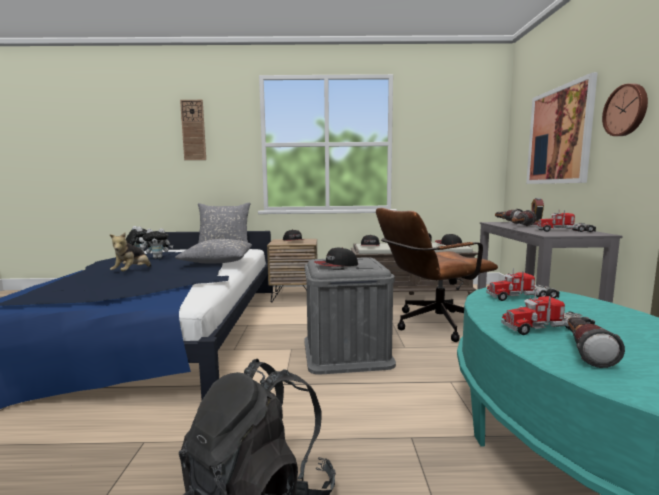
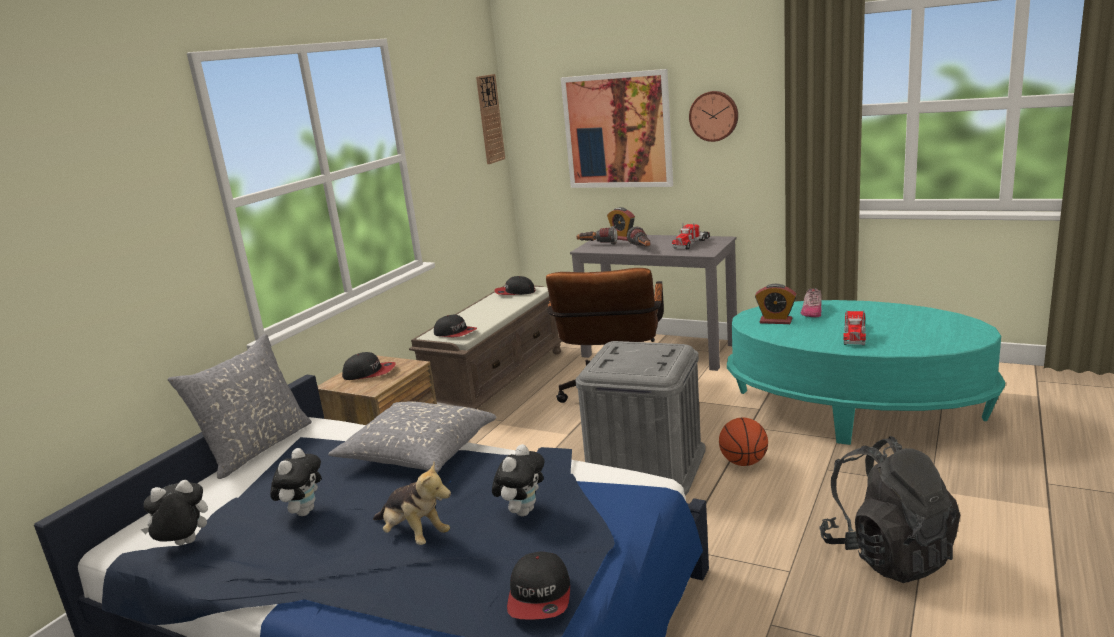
camera: 60 degrees left, 10 degrees up
(146, 281) = (522, 511): none -> plush toy
(193, 130) = (73, 206): wall clock -> wall clock (490, 119)
(336, 265) = (645, 364): cap -> cap (540, 596)
(384, 389) = (743, 462): none -> basketball
(522, 297) = (775, 321): toy truck -> alarm clock
(580, 306) = (811, 311): none -> shoe
(584, 352) = (900, 338): flashlight -> none

